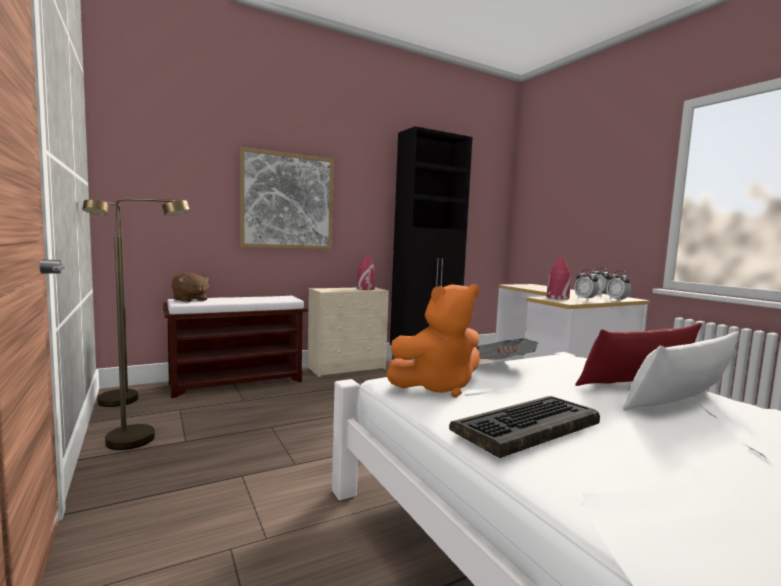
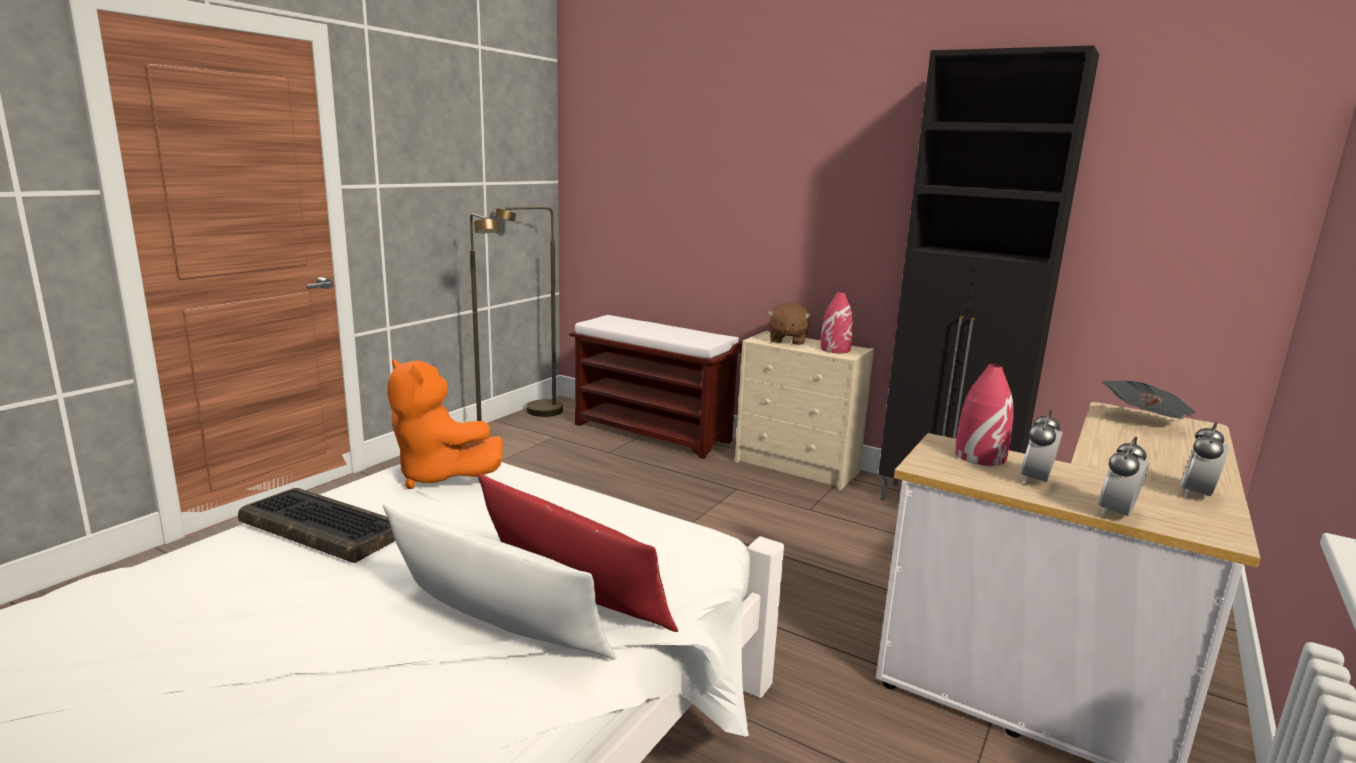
camera: 60 degrees right, 10 degrees up
(190, 300) = (615, 320): brown plush toy -> brown plush toy (787, 340)
(287, 201) = (747, 197): picture -> none
(502, 368) = (563, 499): newspaper -> newspaper (1145, 422)

